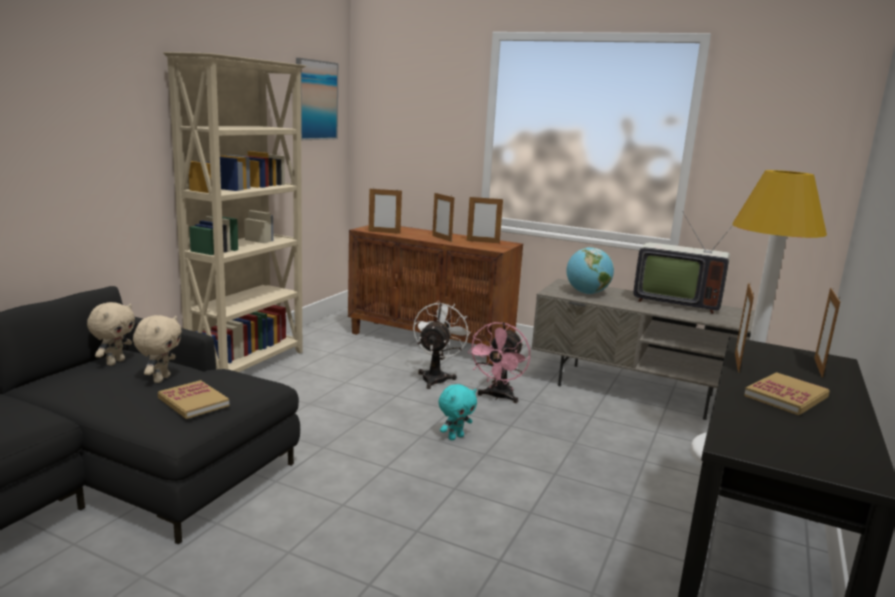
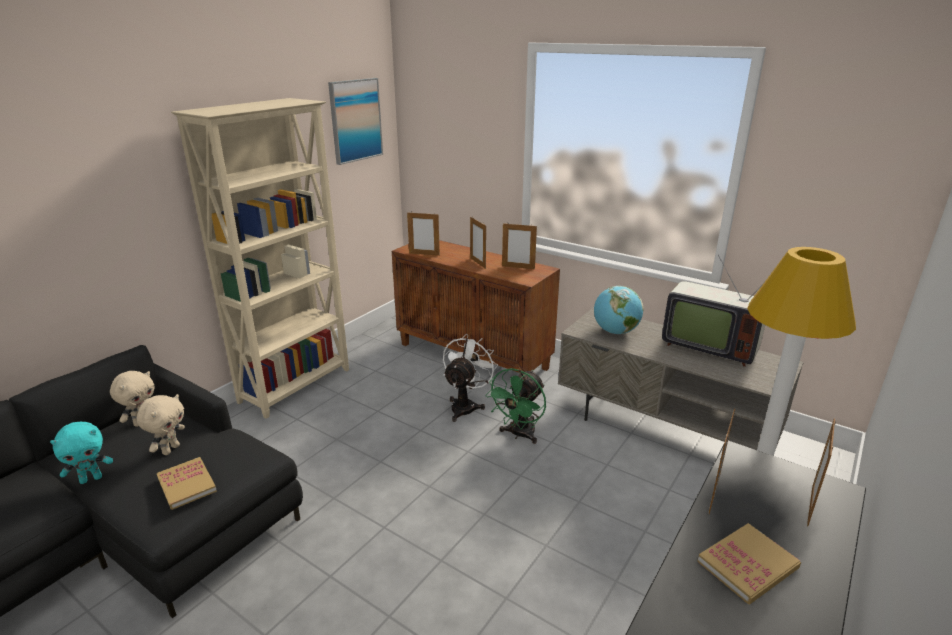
camera: 10 degrees right, 10 degrees up
(455, 437) = (461, 489): turquoise plush toy -> turquoise plush toy (91, 479)
(498, 397) = (519, 435): pink fan -> green fan

